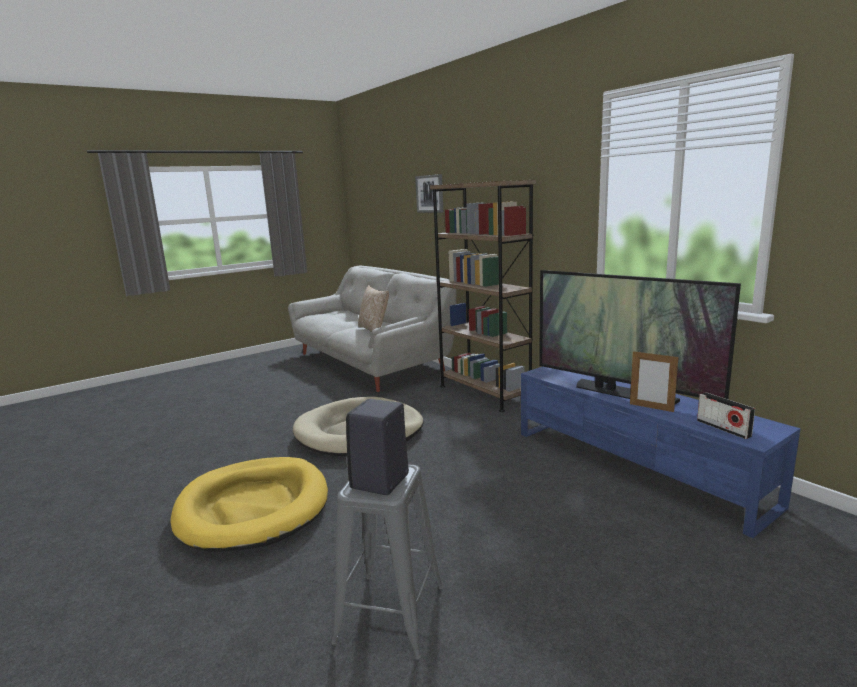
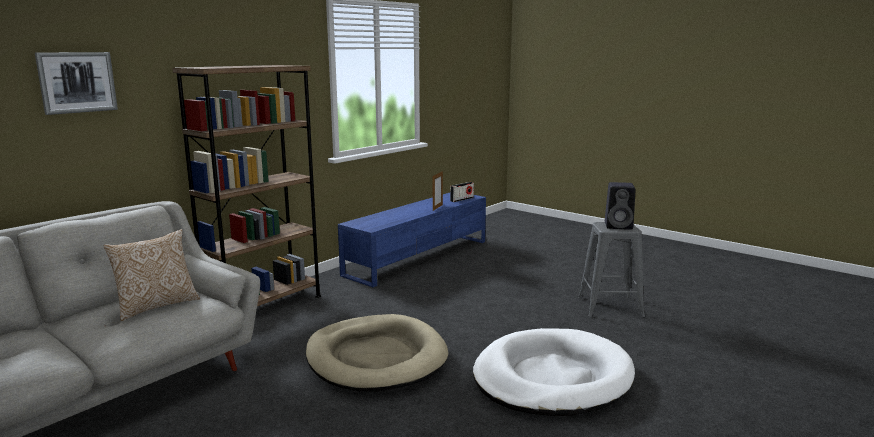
camera: 105 degrees left, 0 degrees up
(253, 507) = (552, 378): yellow dog bed -> white dog bed
(623, 393) = (414, 211): television -> none

